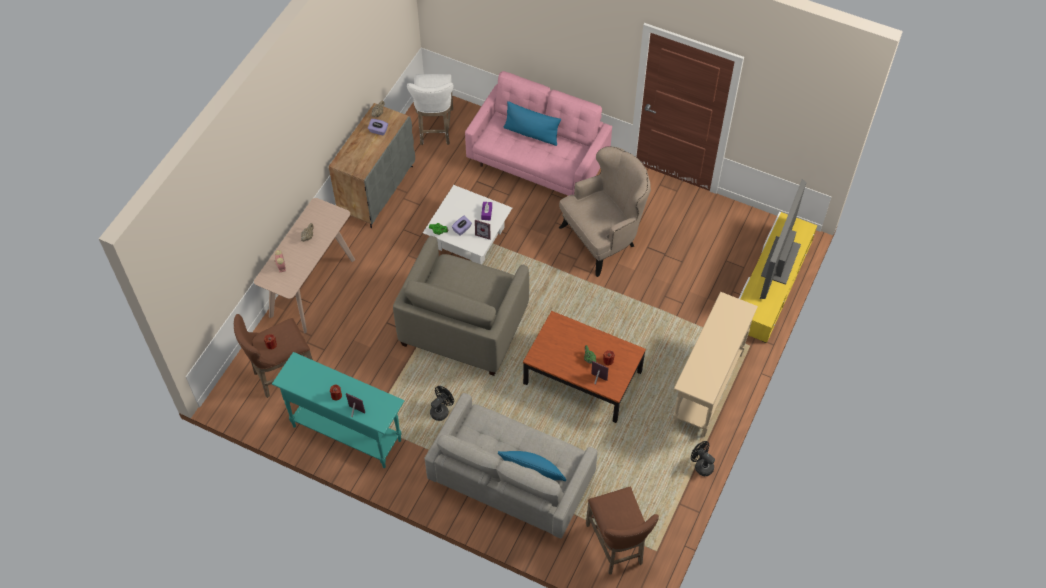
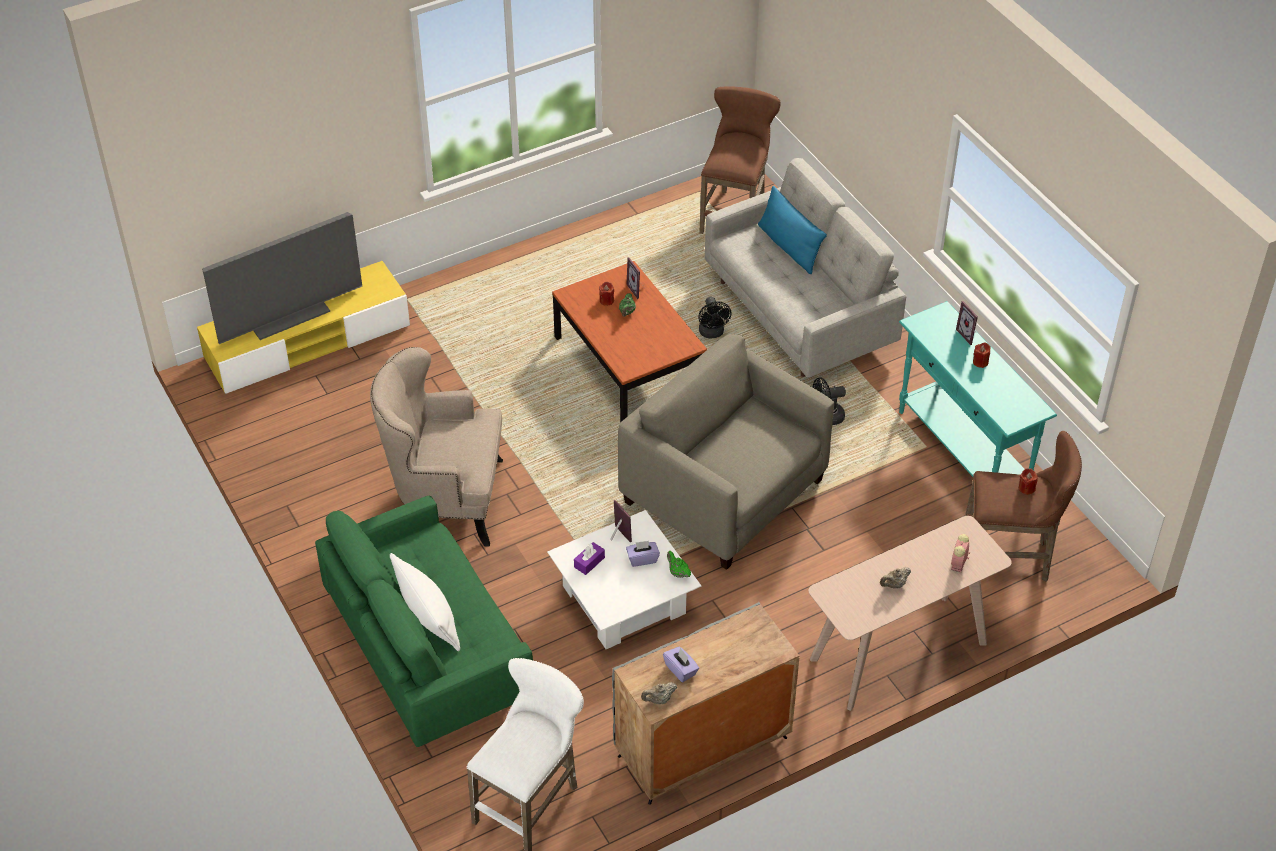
camera: 145 degrees left, 10 degrees down
(464, 326) = (724, 492): beige armchair -> beige armchair turned 105 degrees counterclockwise
(531, 134) = (428, 617): blue pillow -> white pillow
(538, 162) = (428, 652): pink sofa -> green sofa
(701, 465) = (581, 230): black fan -> black fan (712, 333)
(707, 389) = (500, 286): beige console table -> none

